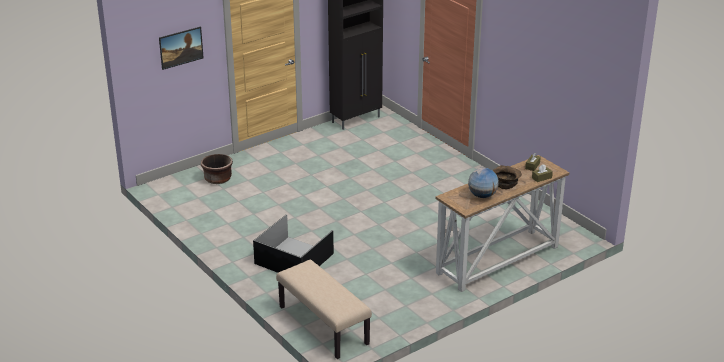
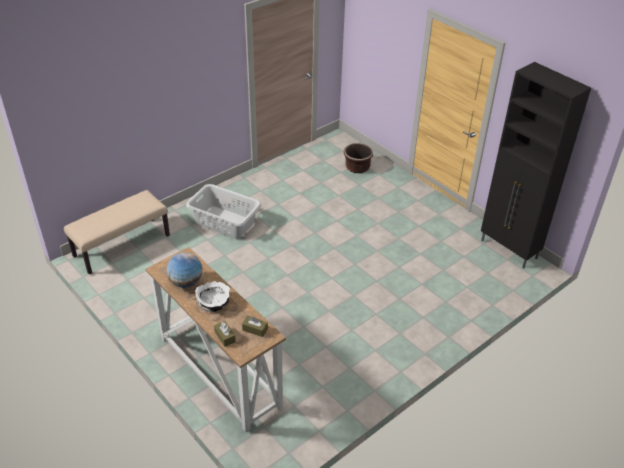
camera: 85 degrees right, 10 degrees up
(182, 55) = (384, 47): picture -> none
(295, 259) = (225, 223): black storage box -> grey laundry basket
(506, 183) = (214, 303): brown bowl -> white bowl

